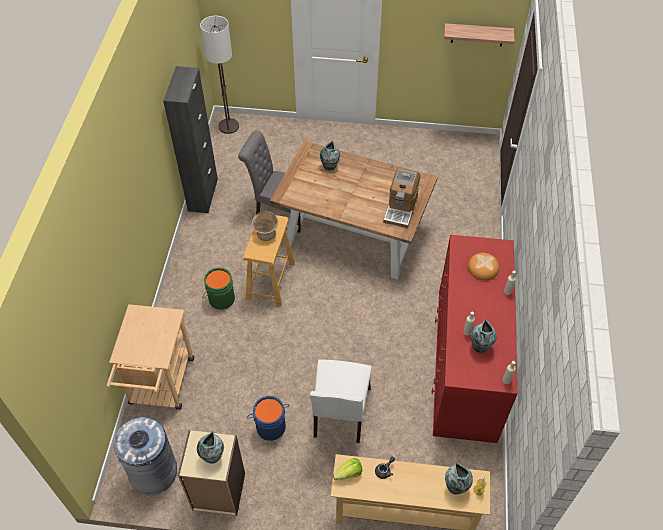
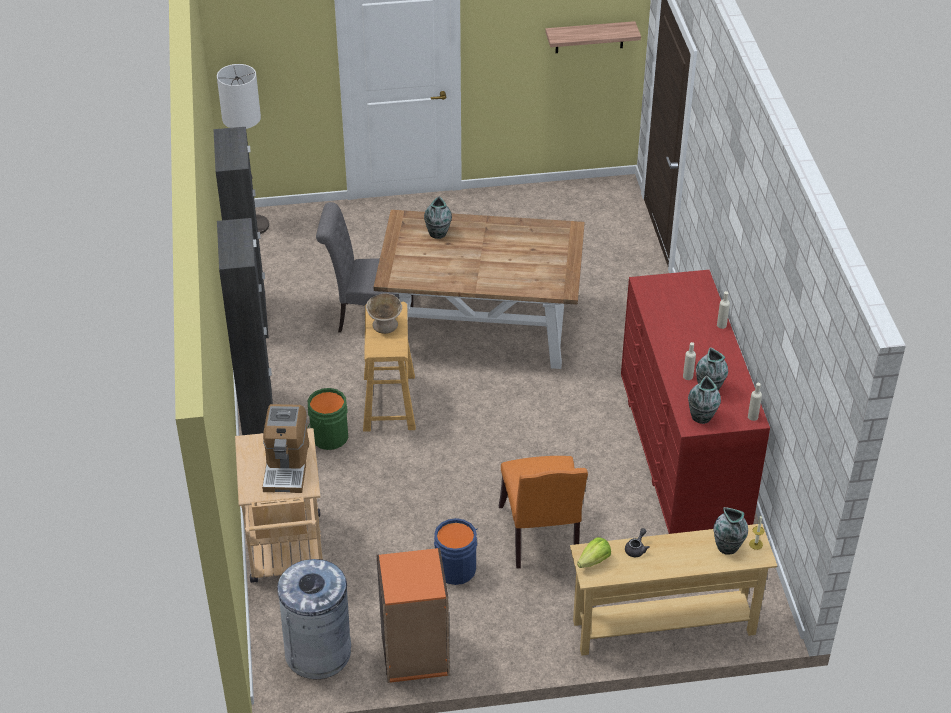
camera: 15 degrees left, 10 degrees down
(180, 270) = (257, 414): none -> black cabinet
(212, 456) = (419, 575): vase -> vase (701, 417)
(218, 492) = (415, 655): beige bookcase -> orange bookcase
(340, 415) = (542, 537): white chair -> orange chair
(400, 208) = (550, 266): coffee machine -> coffee machine (286, 466)
(483, 268) = (683, 306): bread -> none

